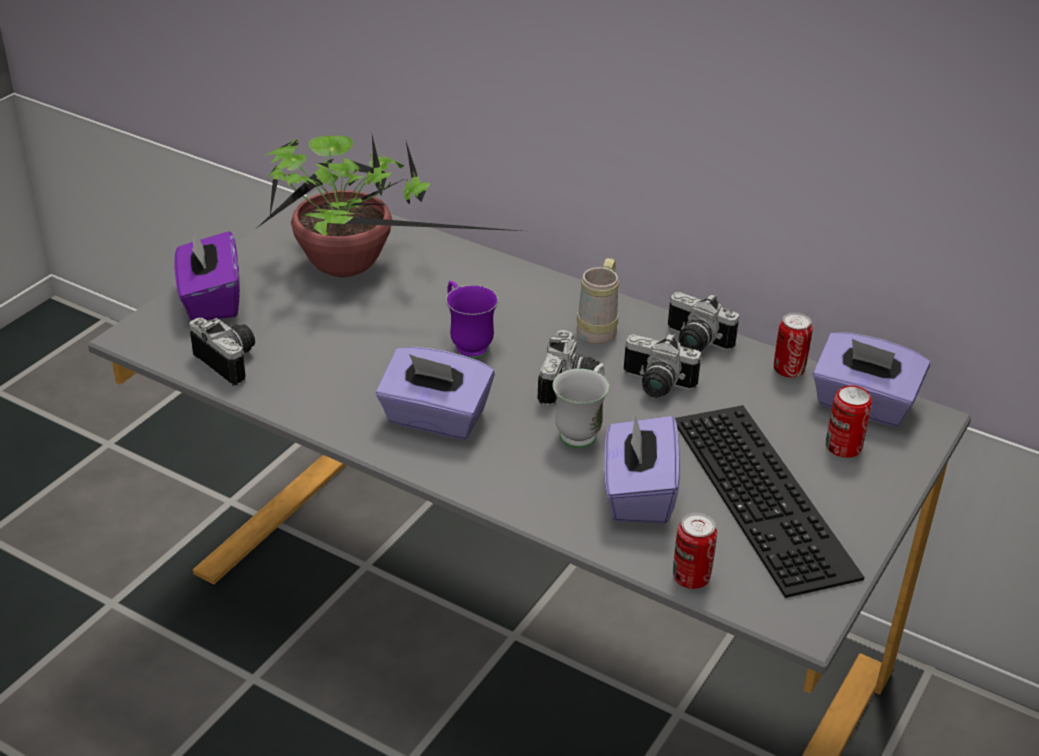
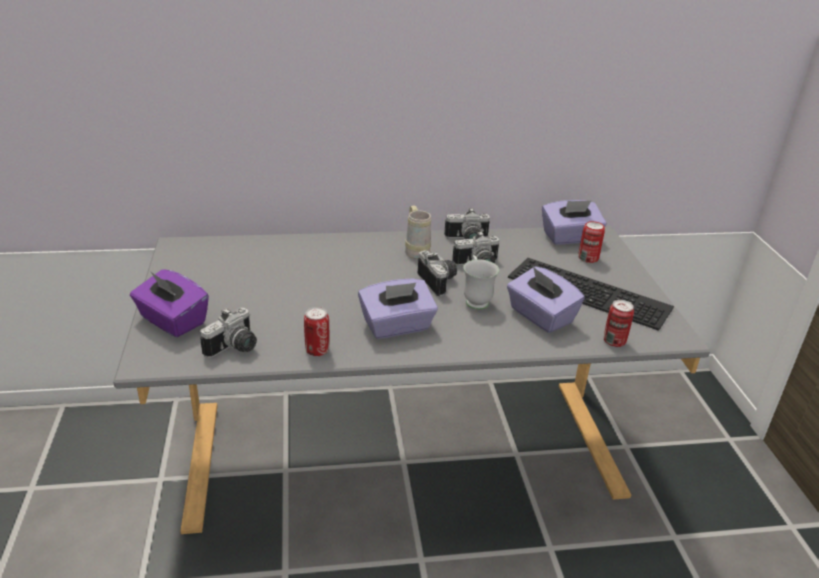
camera: 40 degrees left, 5 degrees down
(232, 361) = (235, 348): camera -> camera turned 120 degrees clockwise
(351, 267) = (239, 270): potted plant -> none
(467, 344) = (361, 283): purple mug -> none
(788, 370) = (522, 236): can -> can (317, 351)

